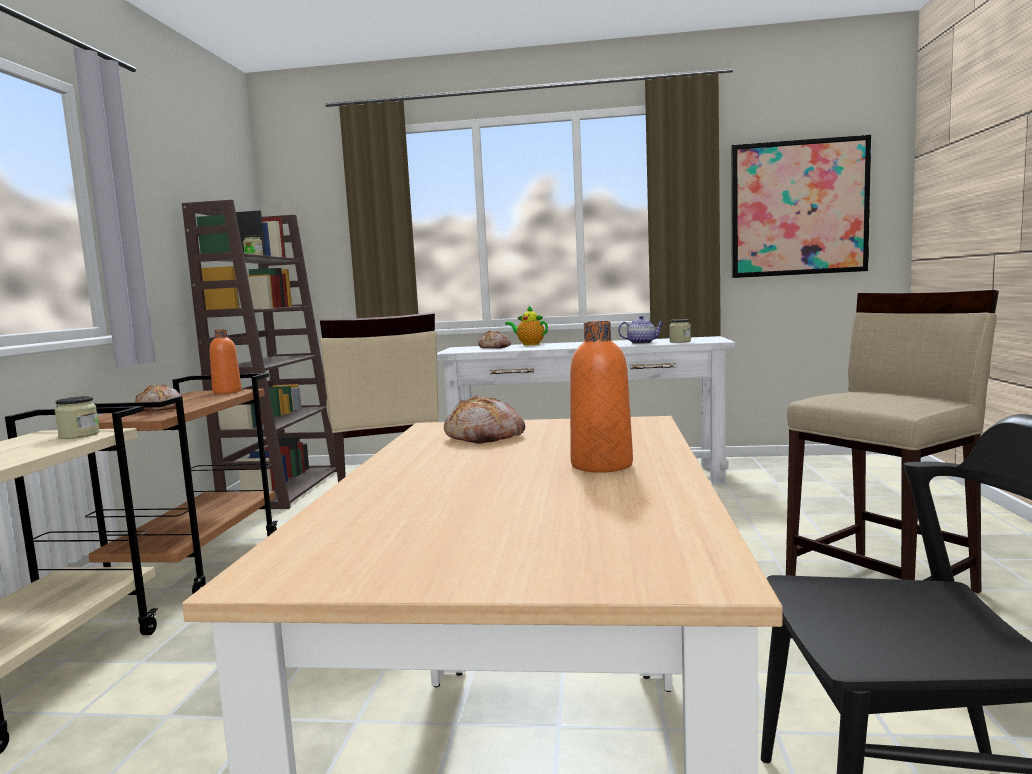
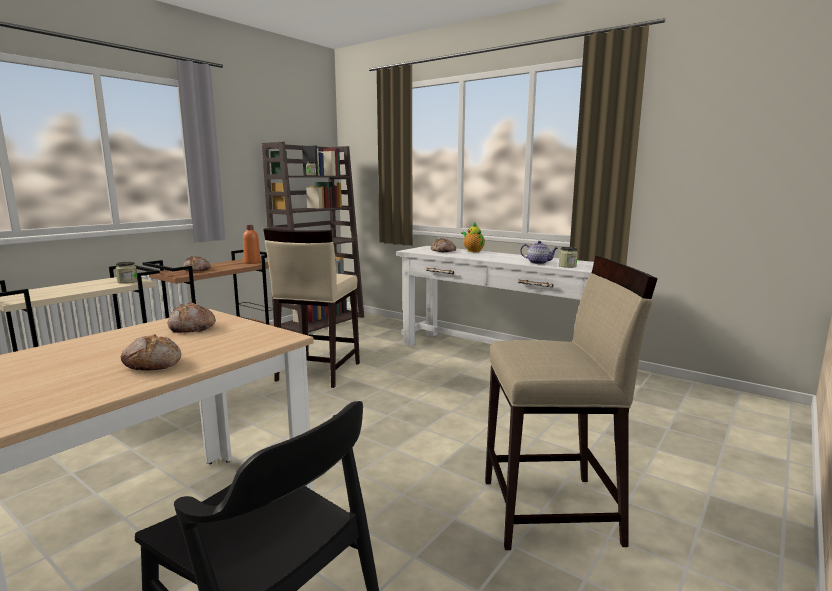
camera: 30 degrees right, 5 degrees up
(601, 465) = (153, 364): orange bottle -> bread
(798, 208) = (724, 152): picture -> none

